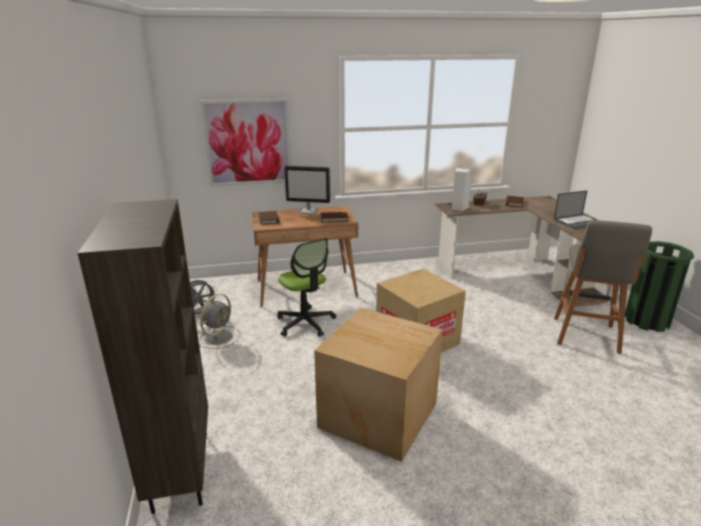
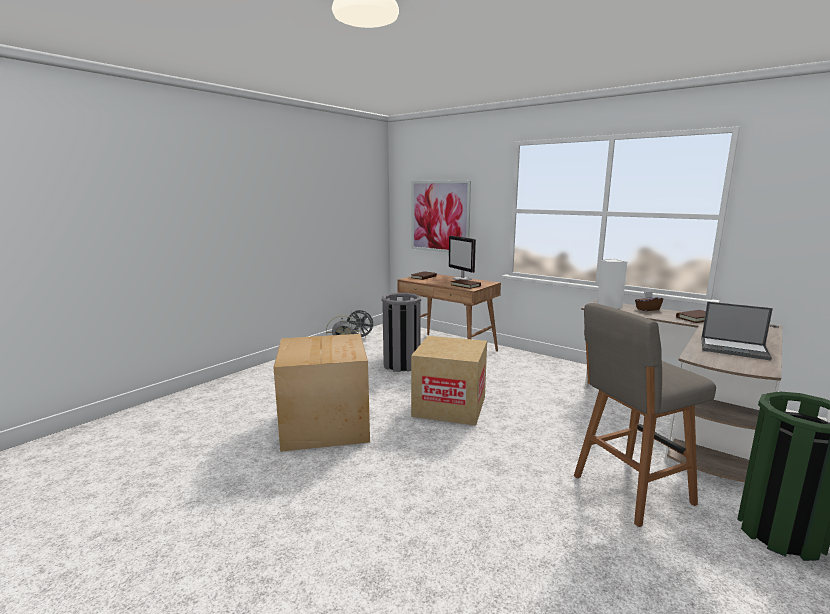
camera: 50 degrees right, 10 degrees down
(180, 470) = (209, 390): brown bookcase -> none
(305, 323) = (401, 365): office chair -> grey trash can

